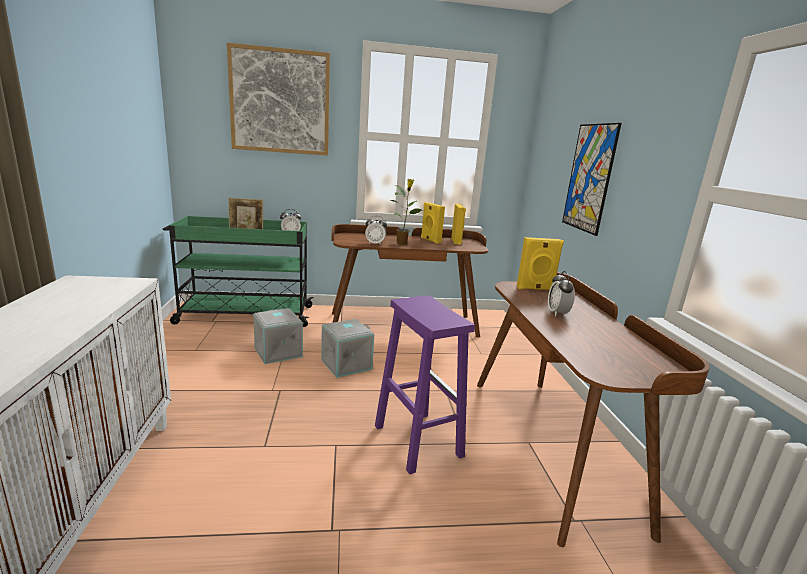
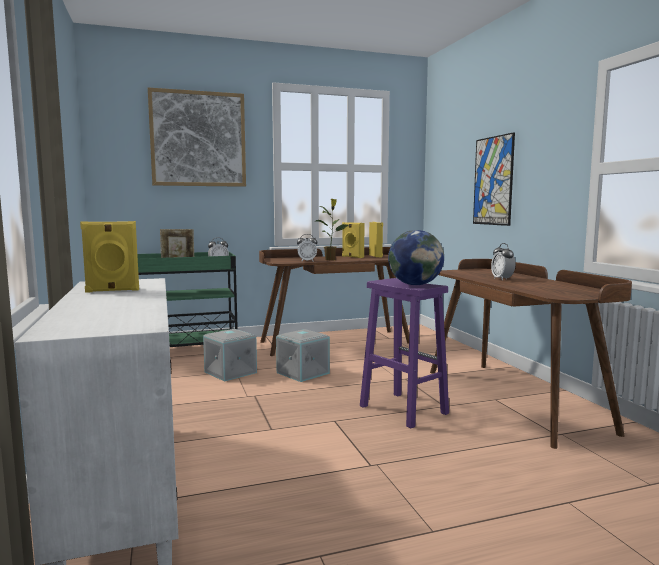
camera: 10 degrees left, 10 degrees down
(437, 316) = (415, 284): none -> globe
(535, 289) = (472, 271): yellow speaker -> yellow speaker (112, 290)

